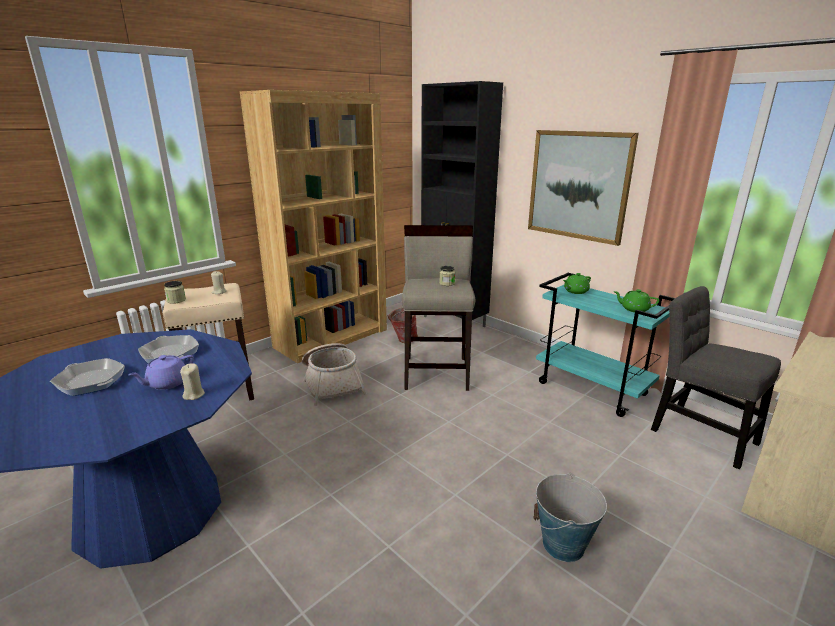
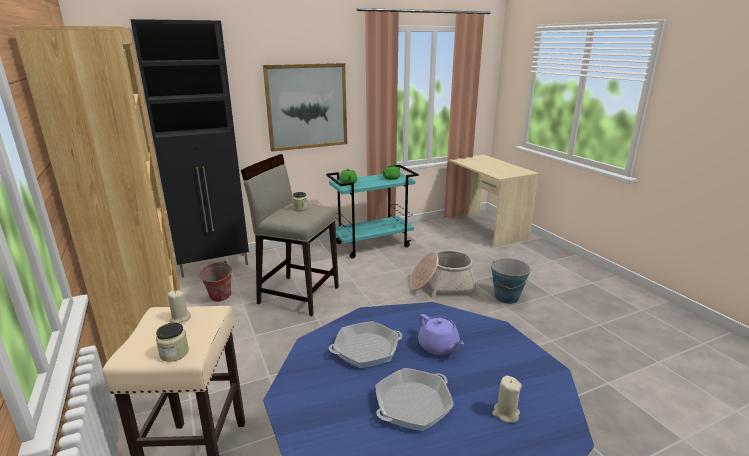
camera: 70 degrees left, 0 degrees up
(194, 395) = (468, 330): beige candle -> beige candle (505, 413)
(332, 383) = (262, 356): basket -> basket (442, 285)
(698, 433) = (434, 234): grey chair -> none

